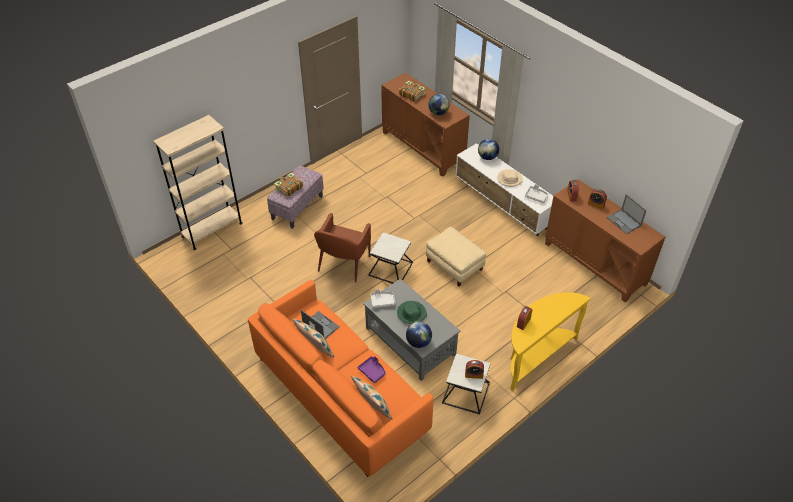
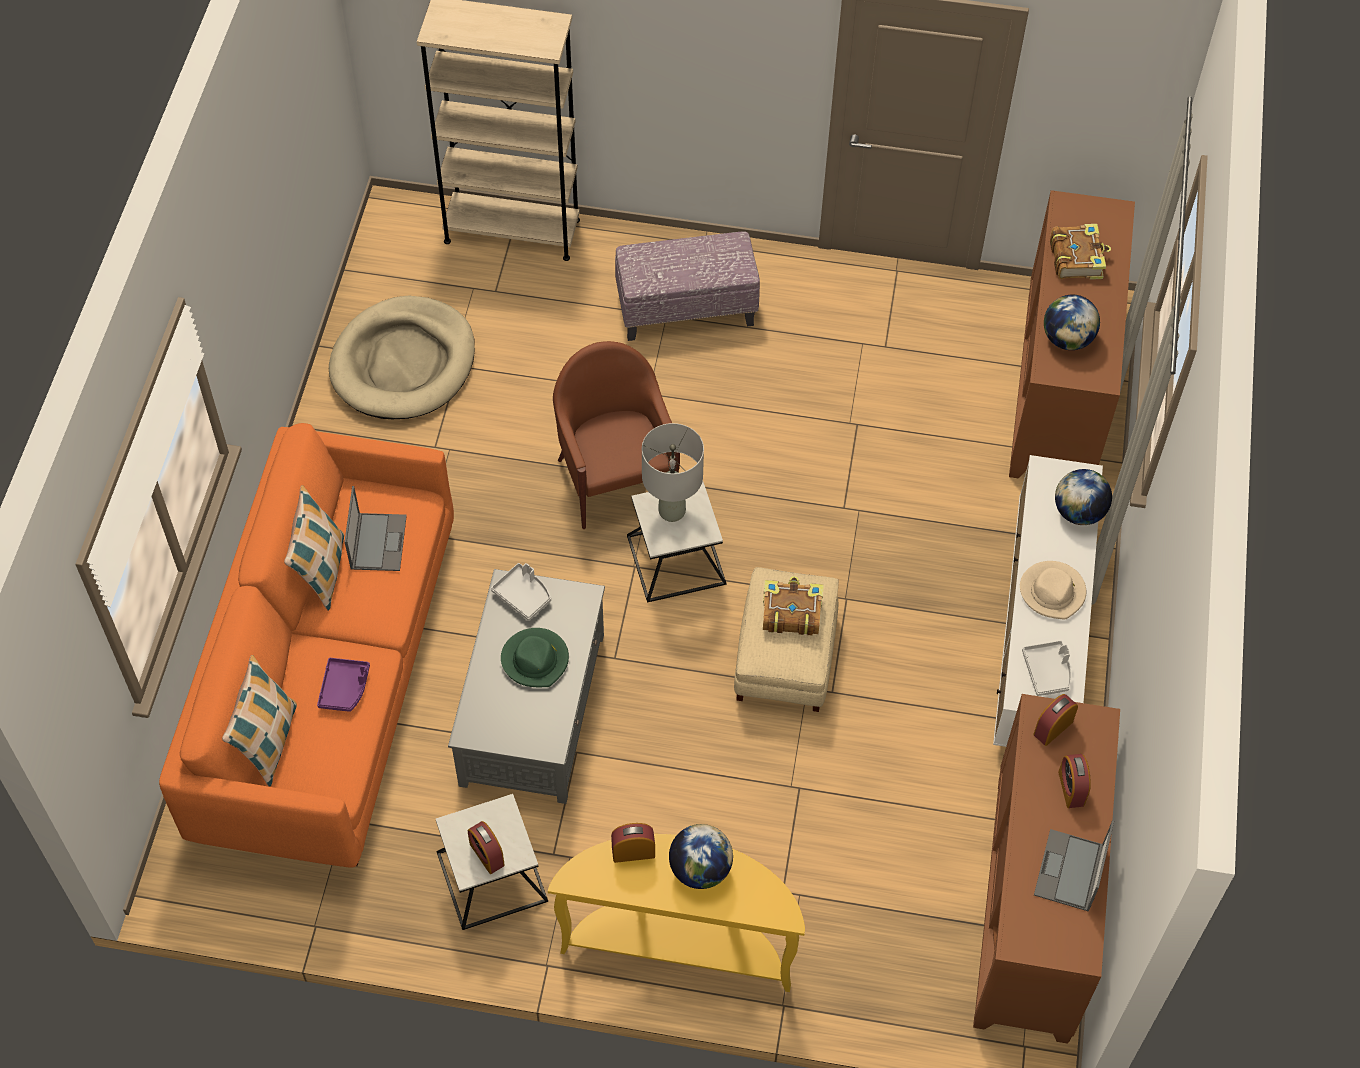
camera: 50 degrees right, 10 degrees up
(230, 291) = (403, 363): none -> beige dog bed
(288, 188) = (668, 259): book -> book (790, 612)
(343, 264) = (616, 479): brown armchair -> brown armchair turned 90 degrees clockwise
(387, 246) = (671, 512): none -> grey table lamp
(418, 342) = (478, 716): globe -> globe (700, 869)

